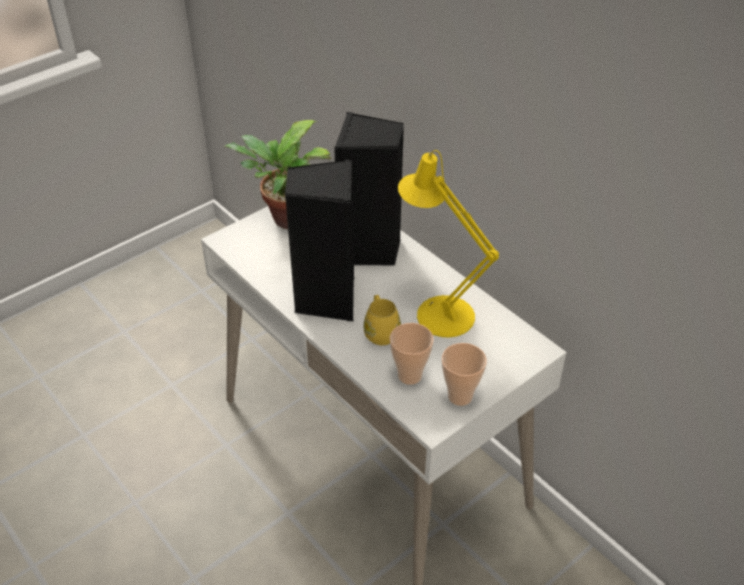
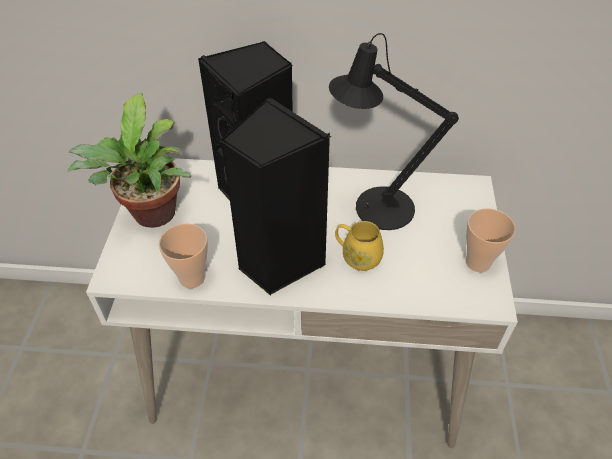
camera: 45 degrees left, 5 degrees up
(409, 375) = (425, 275): cup -> cup (192, 278)
(438, 312) = (375, 208): yellow table lamp -> black table lamp

